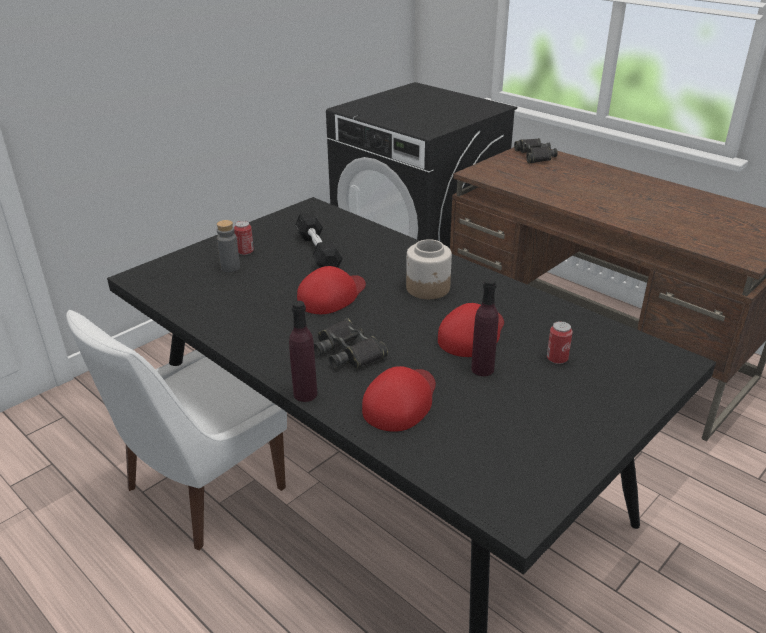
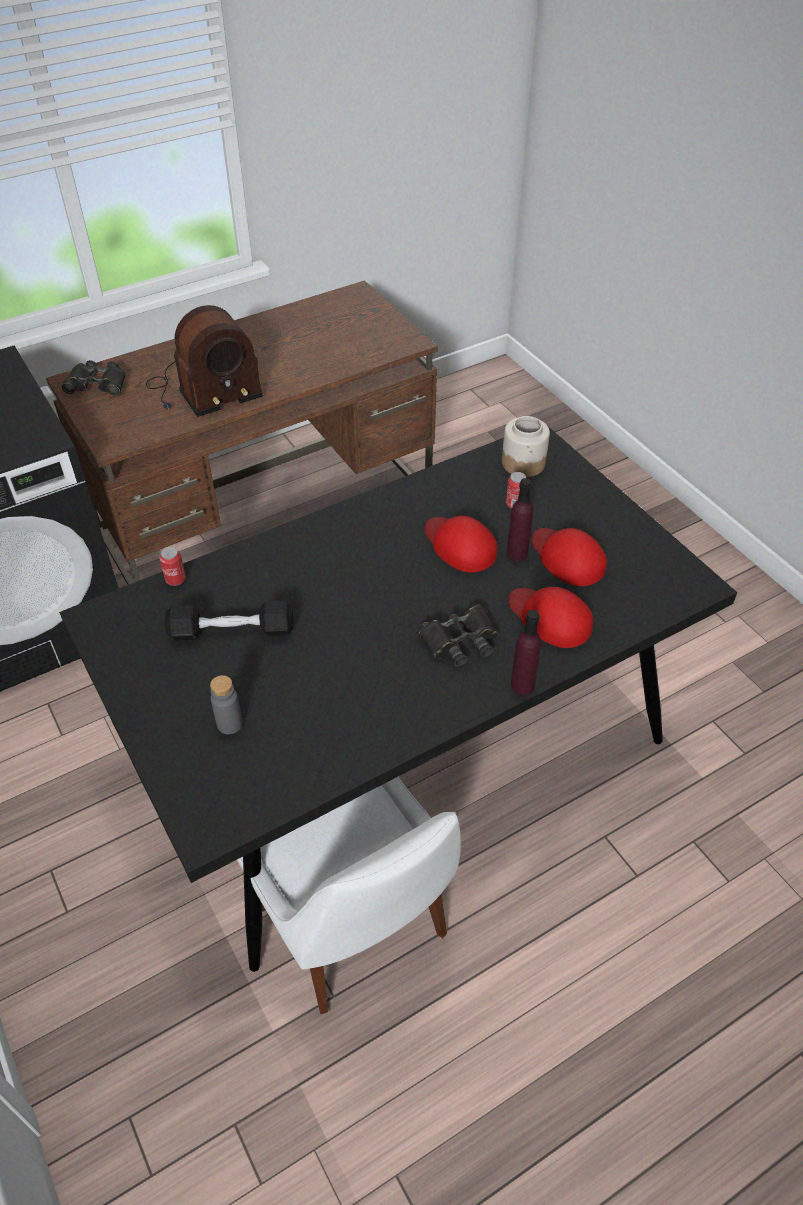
camera: 75 degrees left, 15 degrees up
(245, 251) = (192, 704): can -> can (175, 579)
(332, 295) = (344, 635): red cap -> red cap (567, 558)
(428, 288) = (362, 555): jar -> jar (523, 463)
(567, 187) = (203, 389): none -> radio

